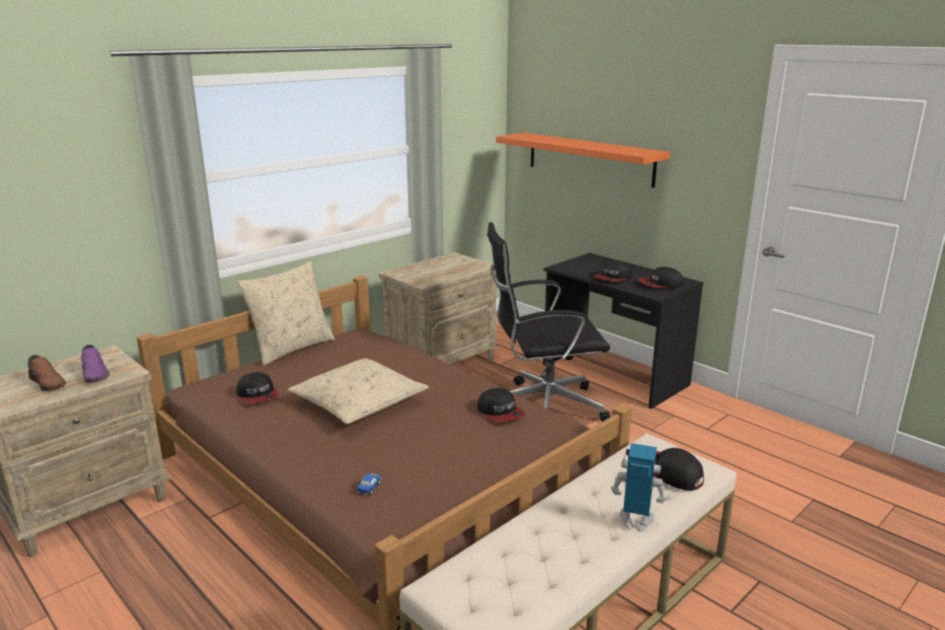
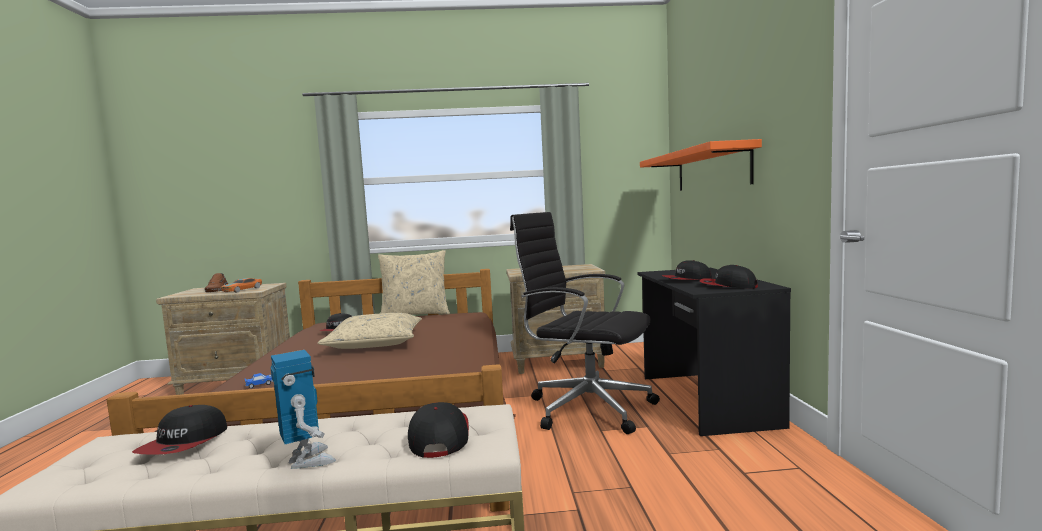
camera: 40 degrees right, 15 degrees down
(96, 373) = (242, 290): purple shoe -> toy car
(500, 412) = (443, 367): cap -> cap (184, 443)

